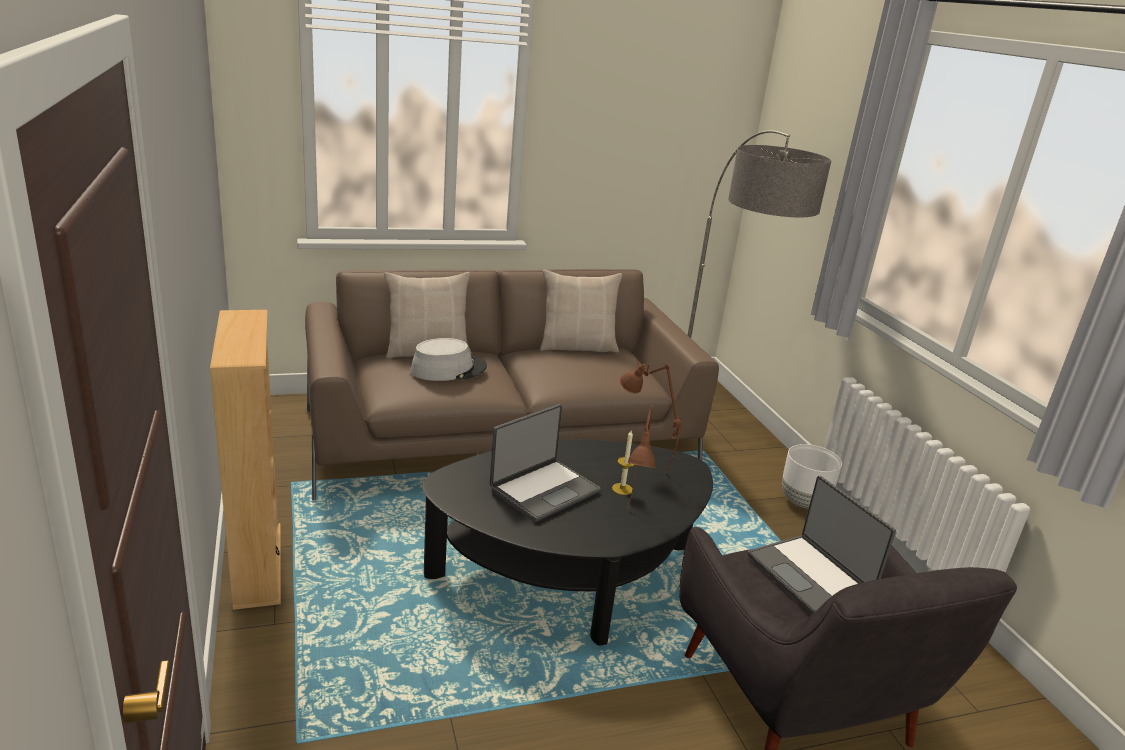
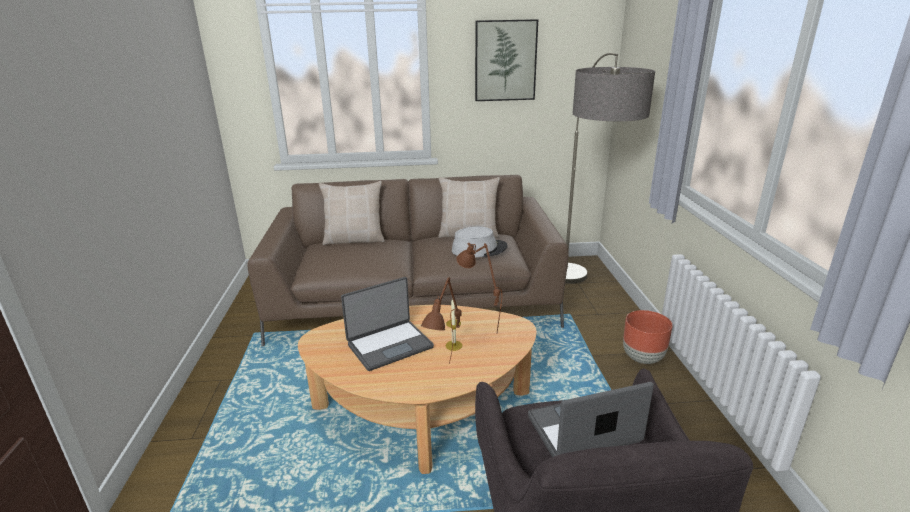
camera: 15 degrees right, 0 degrees up
(257, 565) = (202, 393): beige bookcase -> none
(448, 369) = (360, 252): grey hat -> grey hat (479, 249)
(568, 575) = (422, 411): black coffee table -> beige coffee table
(624, 119) = (505, 61): none -> picture
(802, 502) = (642, 358): white planter -> brown planter
(810, 576) = (584, 431): laptop -> laptop turned 90 degrees clockwise

